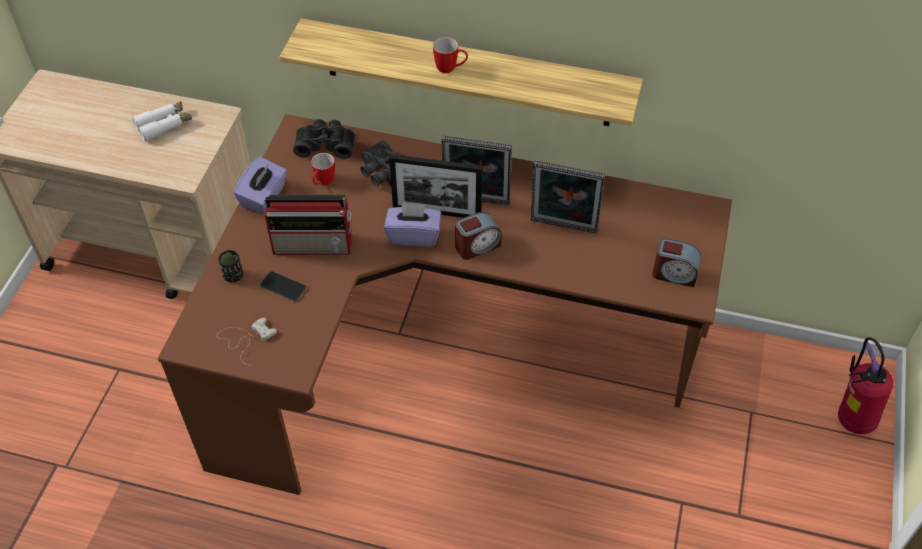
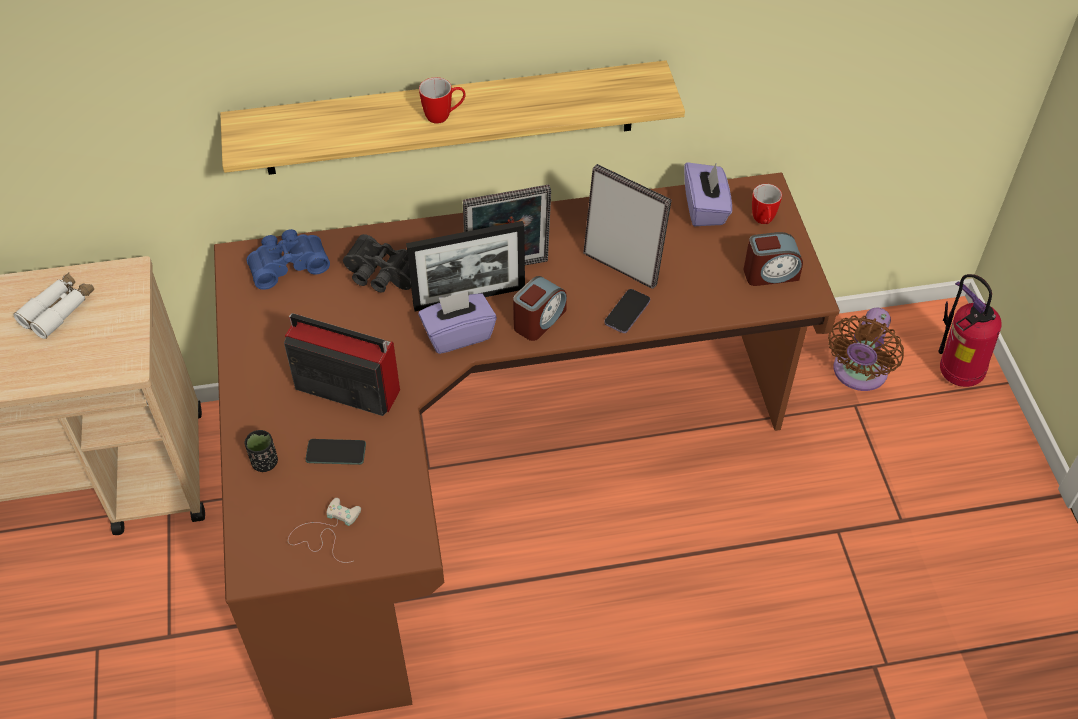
camera: 25 degrees left, 0 degrees up
(264, 197) = (247, 353): purple tissue box -> purple tissue box (705, 208)
(314, 244) = (345, 388): radio -> radio turned 135 degrees counterclockwise
(323, 183) = (311, 311): mug -> mug (763, 222)
(325, 144) = (287, 264): black binoculars -> blue binoculars
(545, 264) = (627, 312): none -> phone
(563, 228) = (622, 266): picture frame -> picture frame turned 135 degrees counterclockwise
(767, 388) = (858, 374): none -> brown fan

